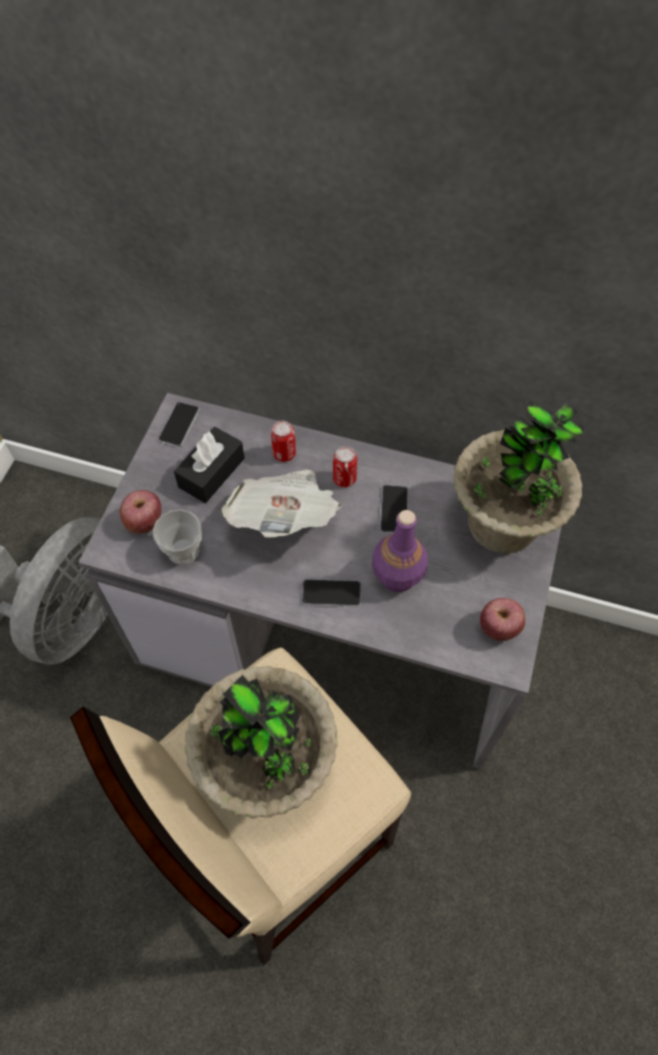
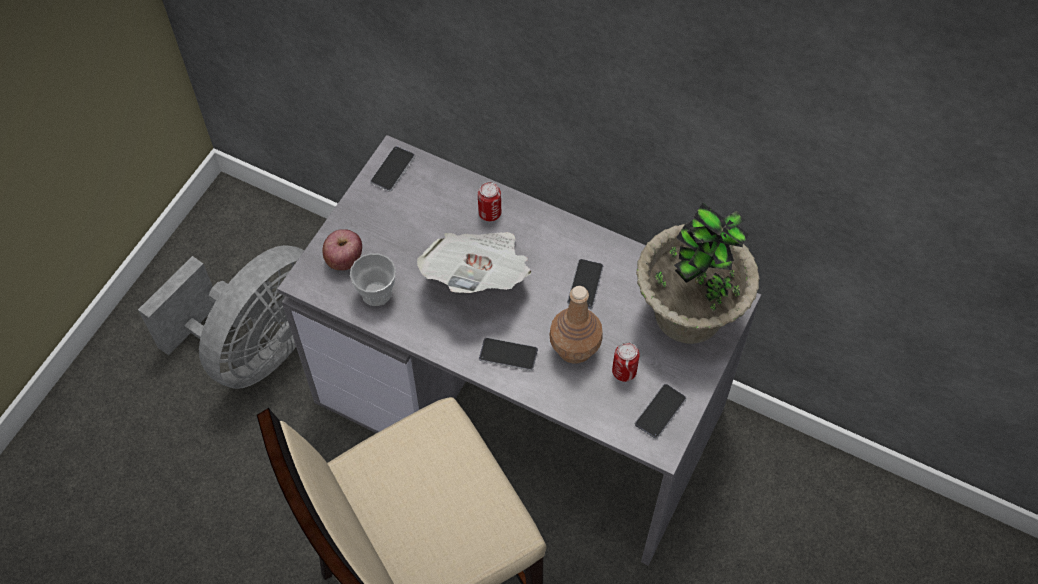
camera: 10 degrees right, 0 degrees up
(211, 472) = (416, 221): black tissue box -> none
(267, 764) = (419, 497): potted plant -> none
(344, 479) = (543, 247): can -> can (624, 371)
(397, 575) = (574, 348): purple bottle -> brown bottle
(498, 628) = (660, 411): apple -> phone

